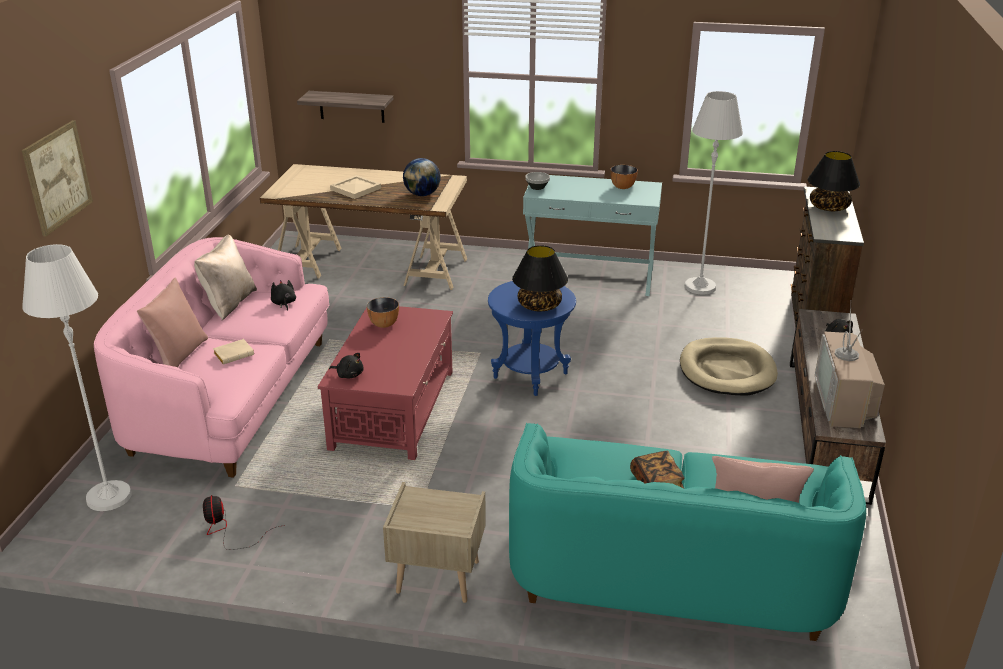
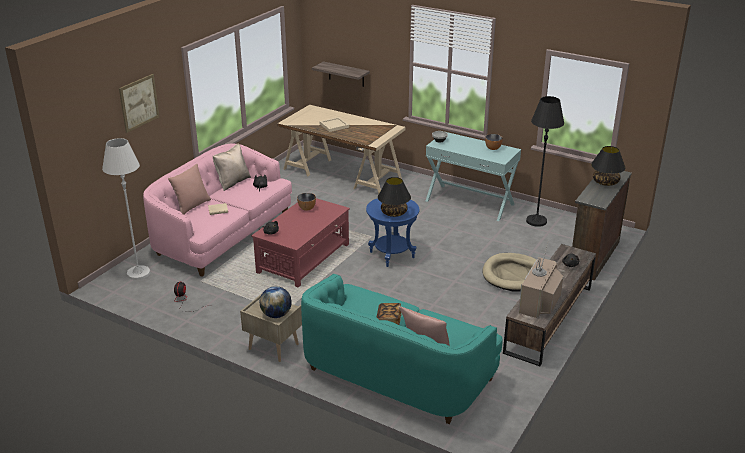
camera: 20 degrees right, 0 degrees up
(422, 194) = (370, 135): globe -> globe (276, 315)
(700, 287) = (536, 221): white floor lamp -> black floor lamp

